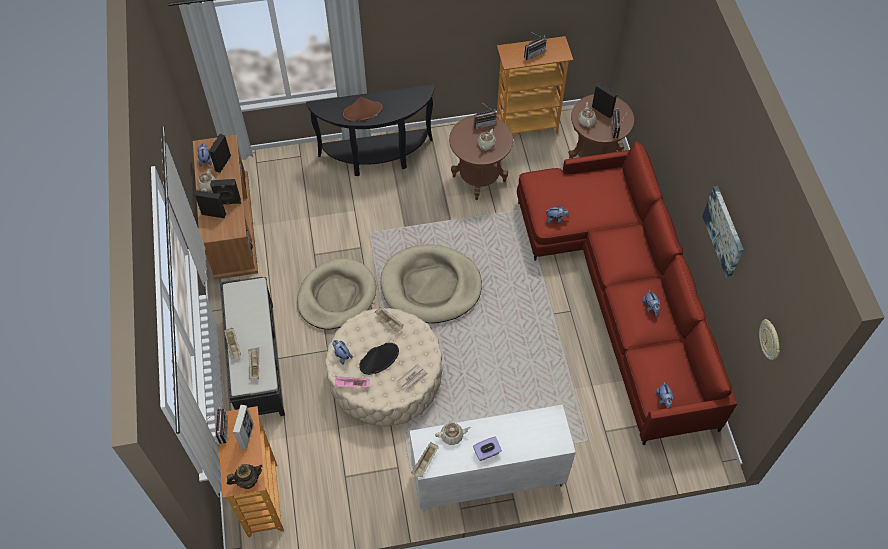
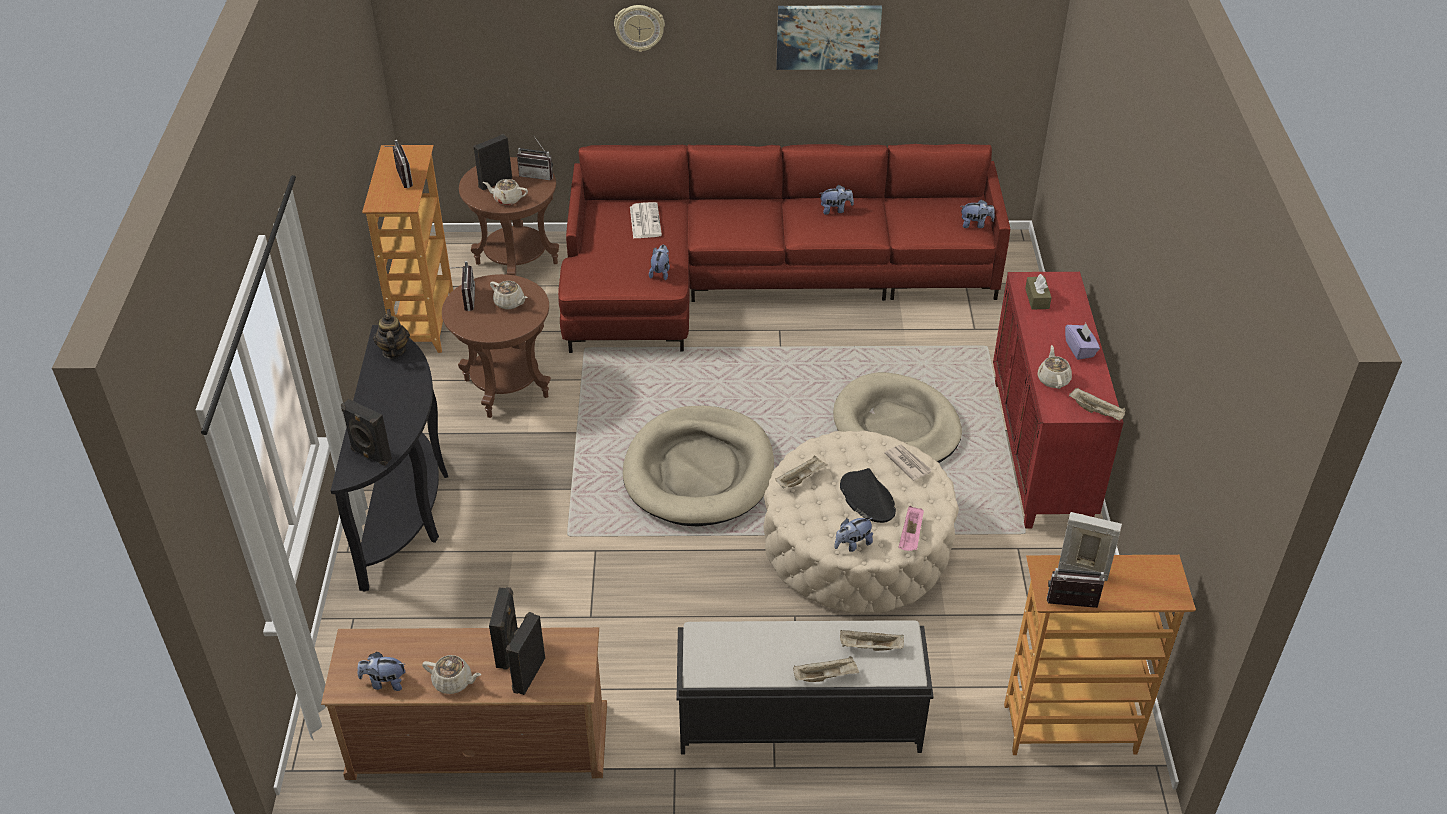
camera: 80 degrees left, 15 degrees down
(222, 163) = (404, 655): black speaker -> black speaker (370, 455)
(247, 480) = (1164, 575): teapot -> teapot (393, 351)
(336, 296) = (688, 593): beige dog bed -> beige dog bed (896, 426)
(362, 111) = (393, 416): brown hat -> none
(487, 479) = (1041, 452): white cabinet -> red cabinet
(536, 424) = (1037, 298): none -> brown tissue box
(606, 201) = (645, 221): none -> newspaper
(770, 340) = (997, 28): wall clock -> wall clock (639, 27)

